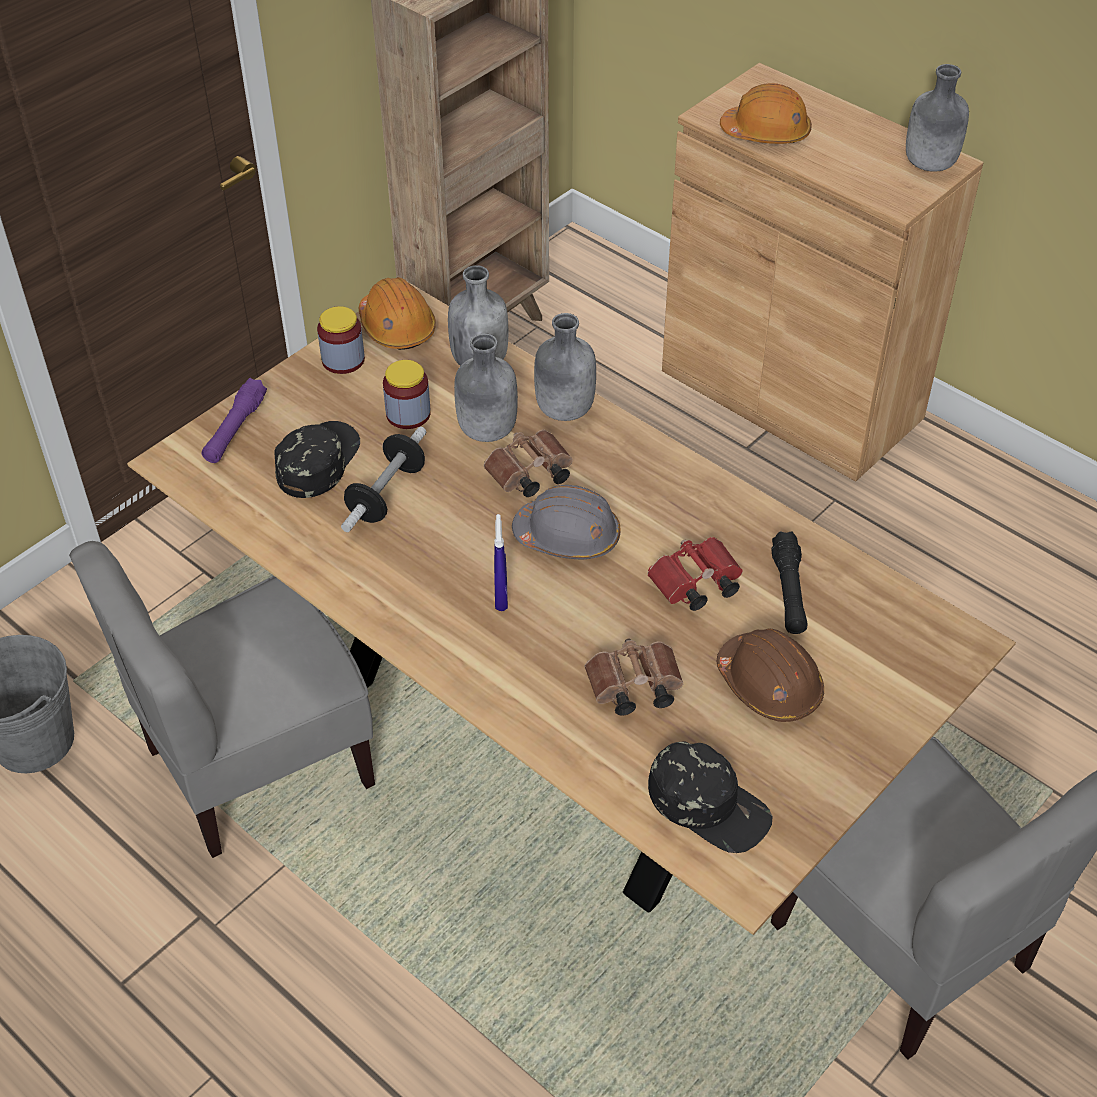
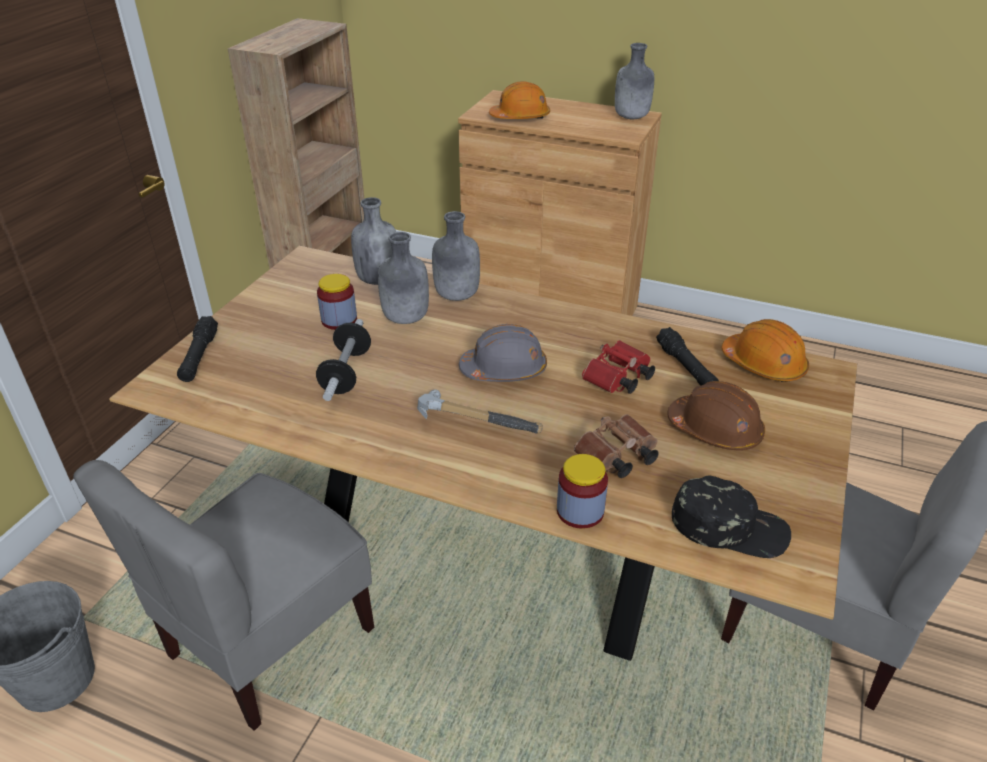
camera: 20 degrees left, 10 degrees down
(235, 429) = (199, 357): purple flashlight -> black flashlight
(317, 461) = (278, 363): black cap -> none
(343, 360) = (271, 297): jar -> jar (580, 511)
(397, 327) = (305, 271): orange hard hat -> orange hard hat (763, 365)
(501, 597) = (475, 421): blue spray bottle -> hammer
(528, 476) = (452, 339): brown binoculars -> none

